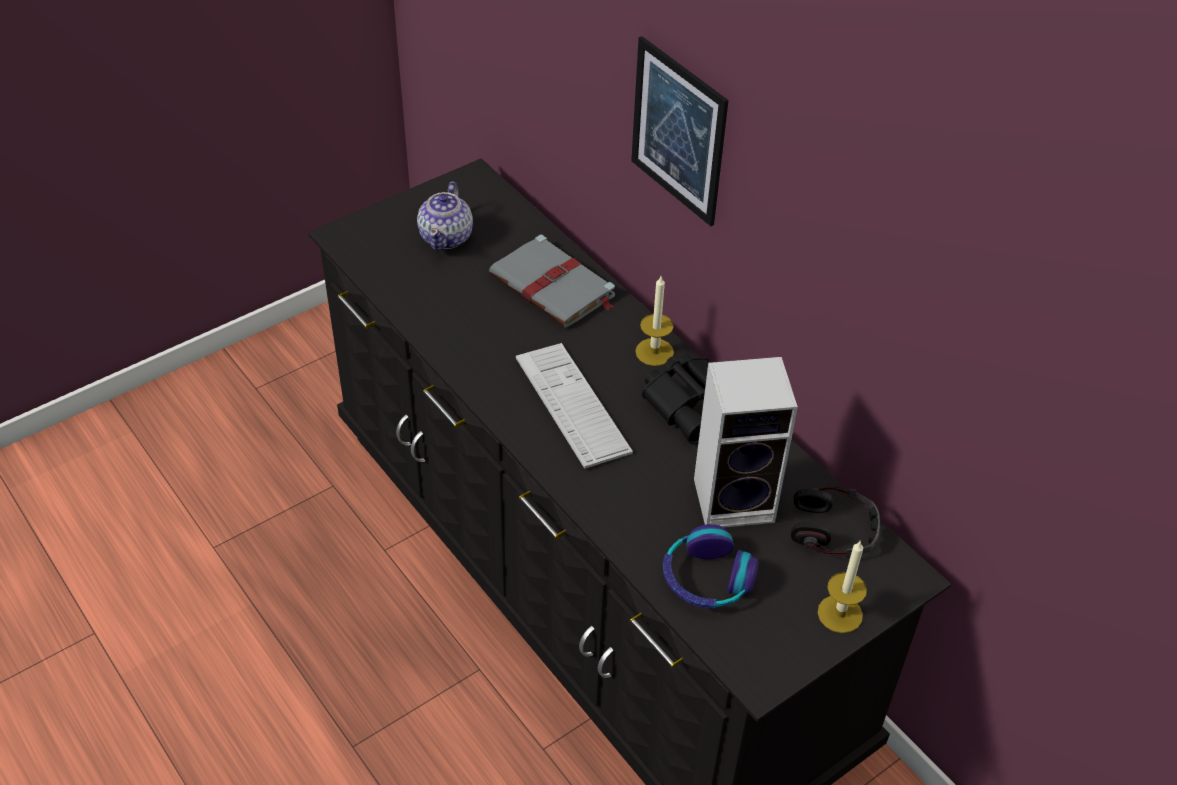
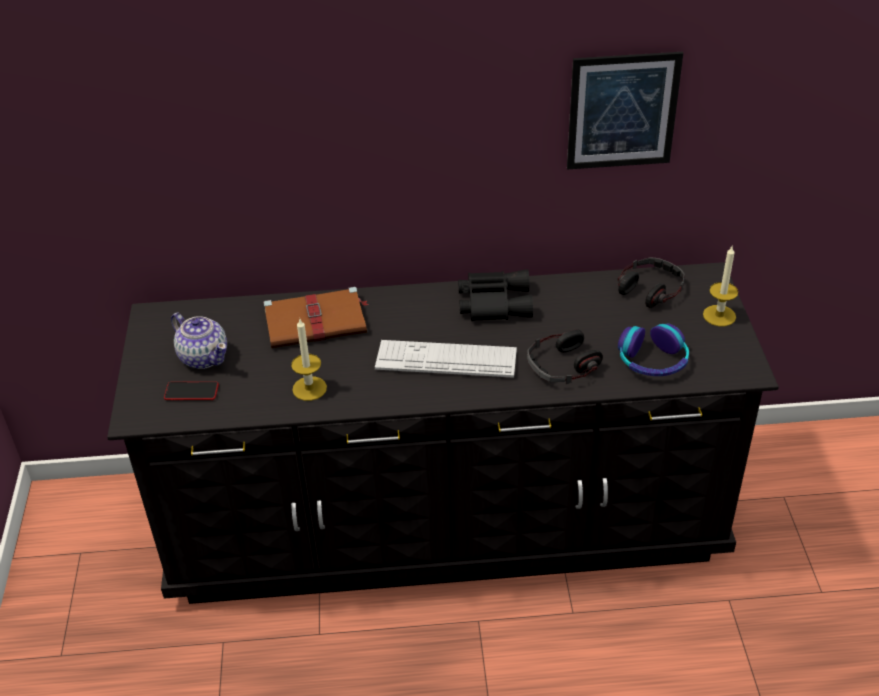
camera: 55 degrees left, 5 degrees down
(396, 252) = (191, 392): none -> phone
(554, 286) = (317, 321): grey book -> brown book
(636, 502) = (562, 365): none -> headphones
(654, 352) = (430, 300): candle -> candle (309, 388)
(678, 131) = (380, 121): picture -> picture (622, 111)
(736, 499) = (594, 318): speaker -> none

